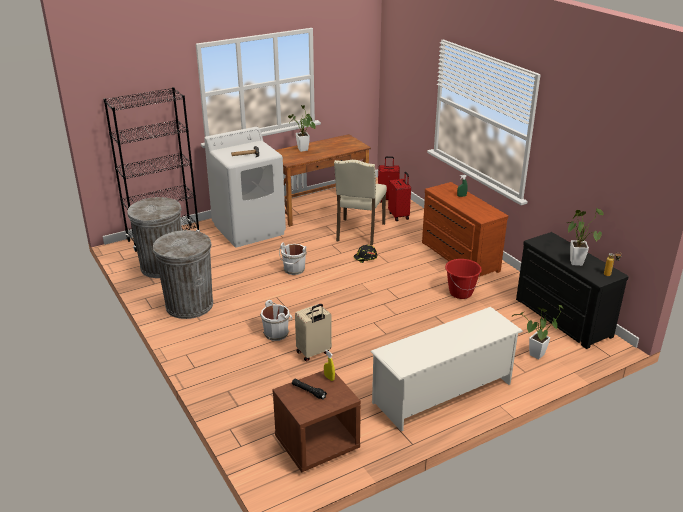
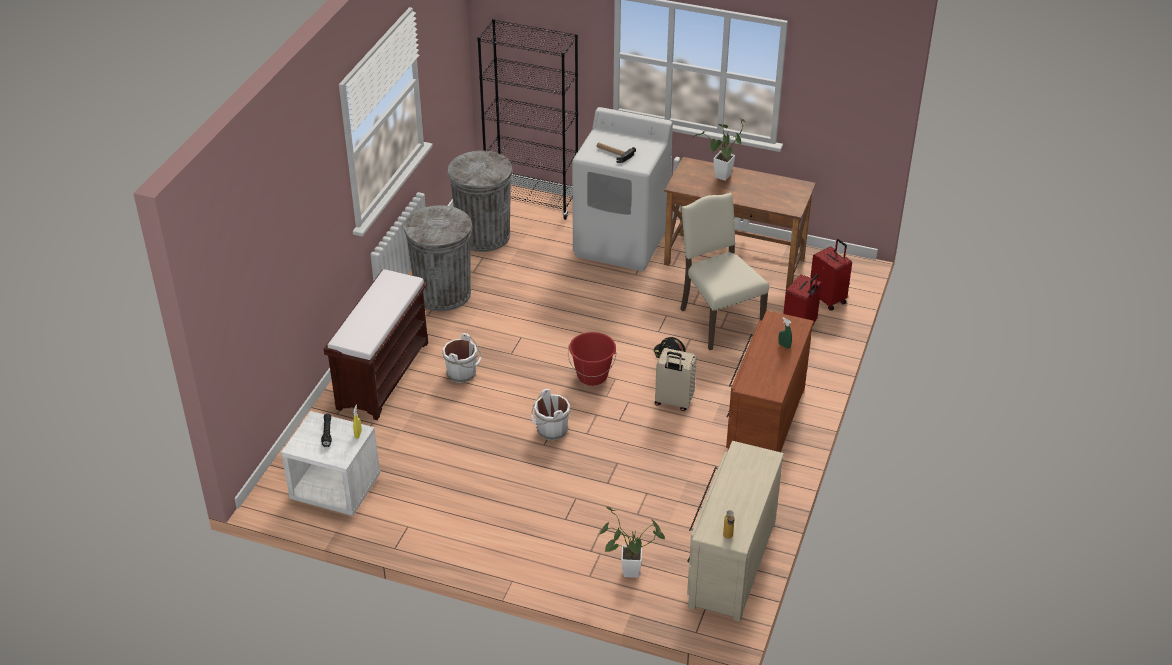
camera: 50 degrees right, 10 degrees up
(229, 365) = (383, 374): none -> brown bench
(294, 270) = (582, 319): white bucket -> white bucket (551, 430)
(314, 353) = (459, 414): beige suitcase -> beige suitcase (673, 402)
(316, 445) = (335, 489): brown nightstand -> white nightstand
(359, 232) = (718, 320): beige chair -> beige chair turned 90 degrees clockwise
(443, 393) = (489, 532): white shoe rack -> none
(460, 293) = (686, 460): red bucket -> red bucket (592, 376)
(561, 318) = (729, 562): black dresser -> beige dresser
(575, 261) = (731, 499): potted plant -> none

